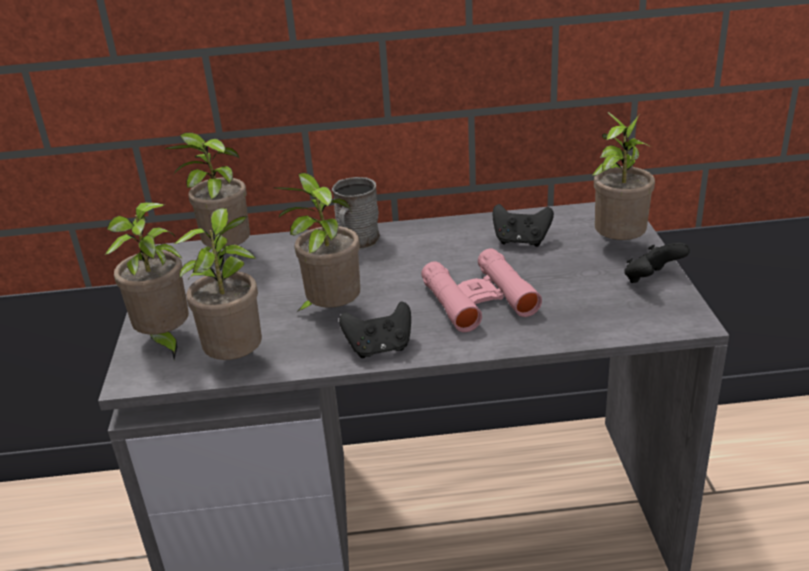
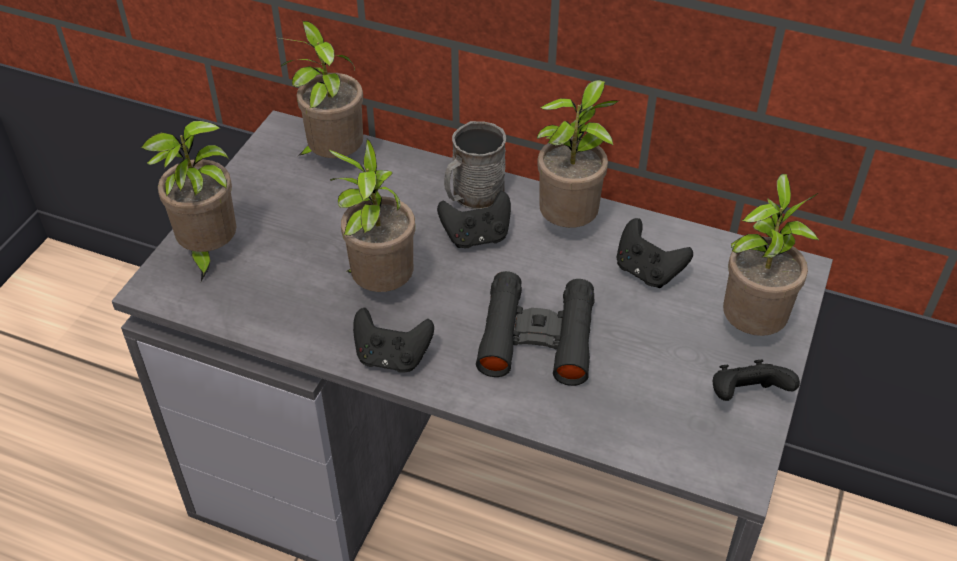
camera: 25 degrees right, 15 degrees up
(238, 360) = (255, 309): potted plant -> potted plant (570, 223)
(381, 262) = (476, 237): none -> black game controller
(479, 299) = (537, 337): pink binoculars -> black binoculars

